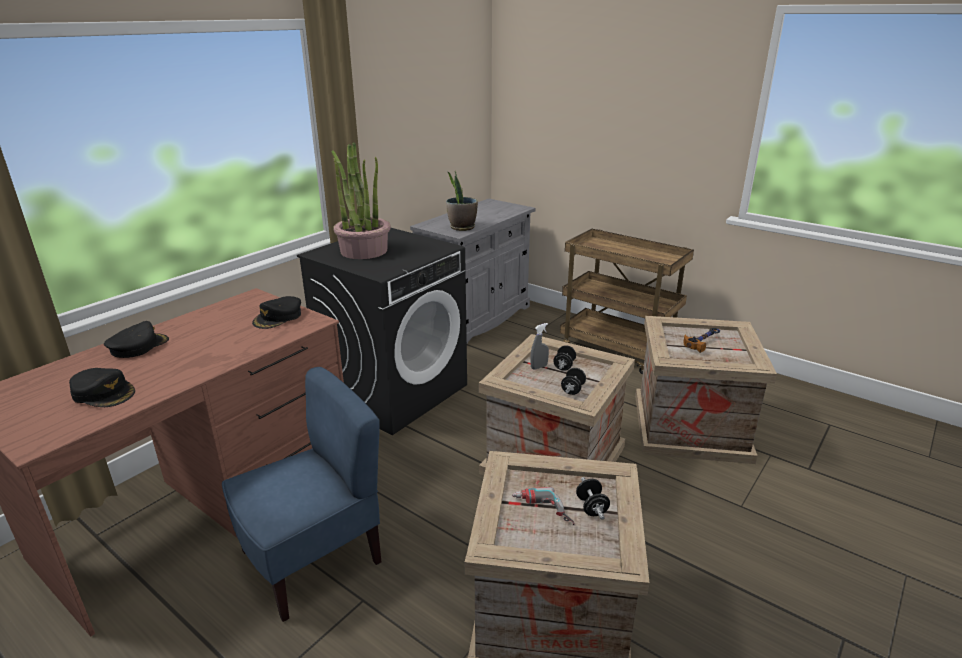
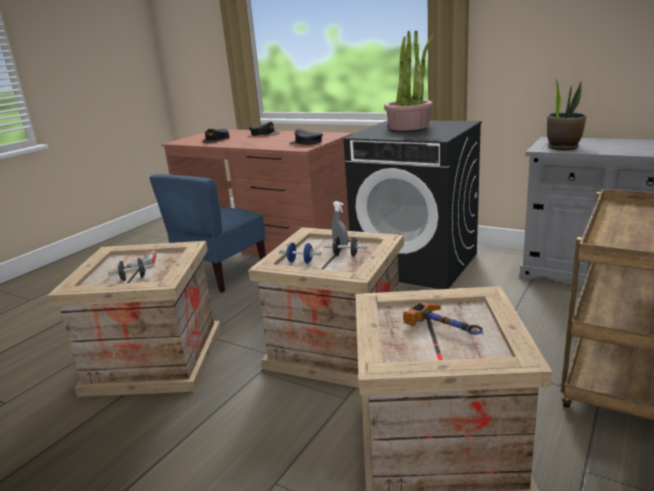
camera: 85 degrees right, 5 degrees down
(313, 559) = (222, 275): blue chair -> blue chair turned 75 degrees clockwise
(573, 389) = (300, 262): black dumbbell -> blue dumbbell

